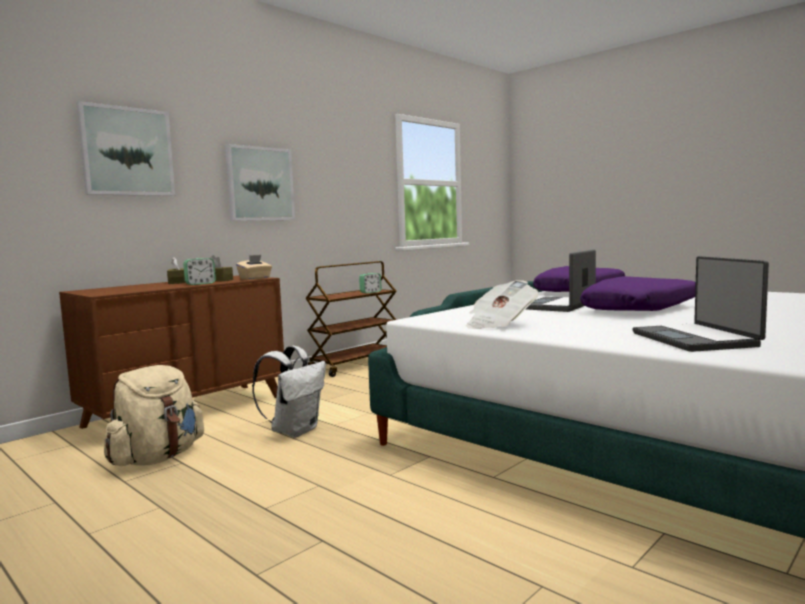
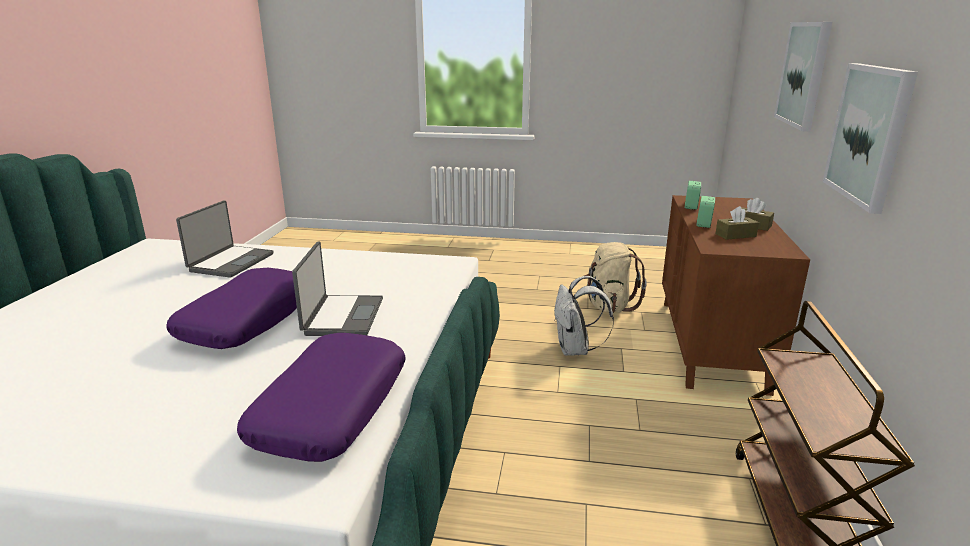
camera: 145 degrees right, 15 degrees up
(255, 278) = (713, 245): beige tissue box -> none
(370, 292) = (811, 413): alarm clock -> alarm clock (691, 206)
(499, 324) = (376, 263): newspaper -> none
(696, 339) = (230, 262): laptop -> laptop turned 60 degrees clockwise

